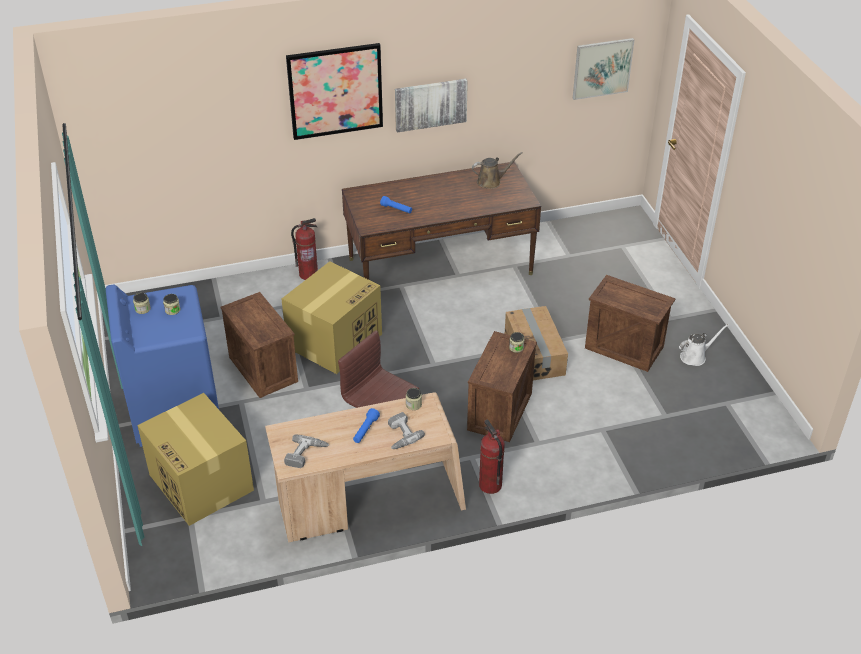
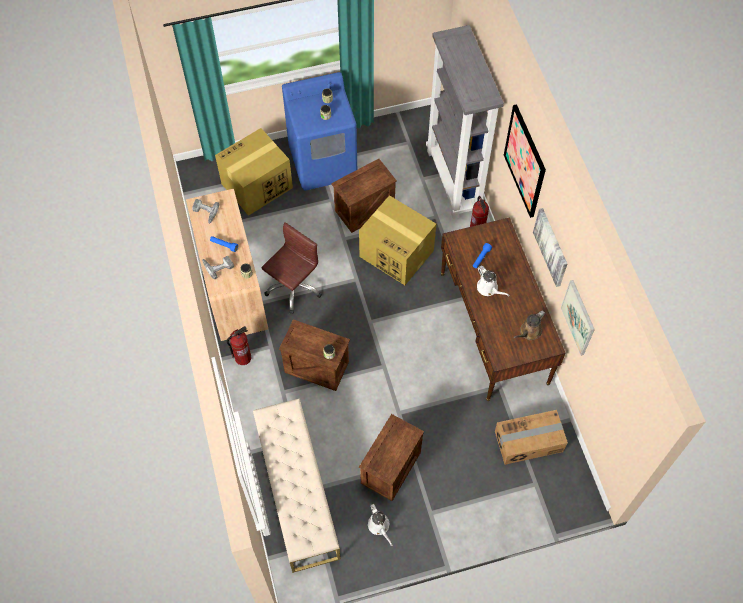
camera: 90 degrees right, 20 degrees up
(232, 290) = (454, 181): none -> grey bookcase
(437, 205) = (488, 288): none -> white watering can
(491, 181) = (529, 332): brown watering can -> brown watering can turned 60 degrees clockwise
(535, 354) = (382, 396): cardboard box -> cardboard box (529, 442)
(602, 68) = (618, 392): picture -> picture (578, 317)
(668, 425) = (297, 491): none -> beige bench

